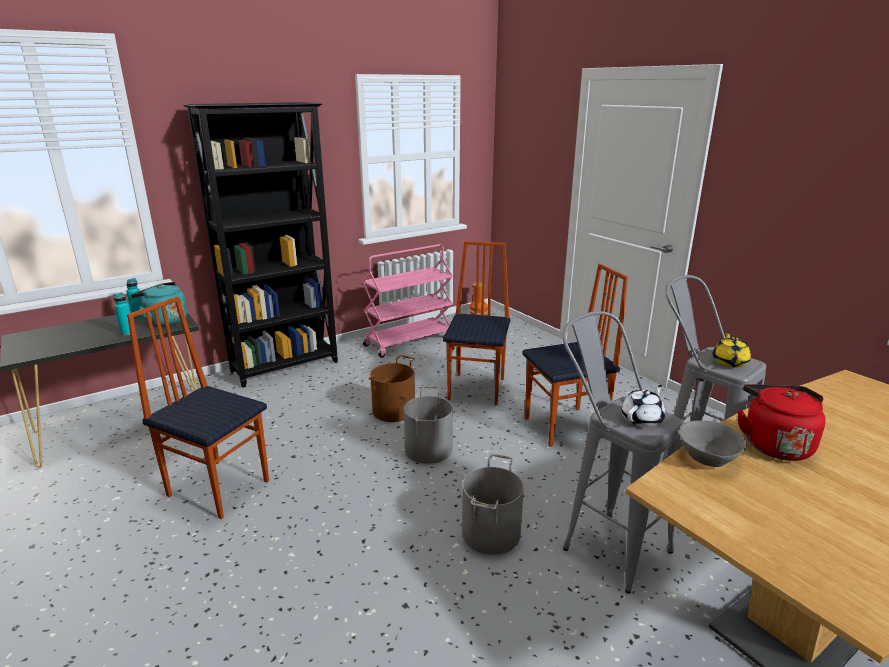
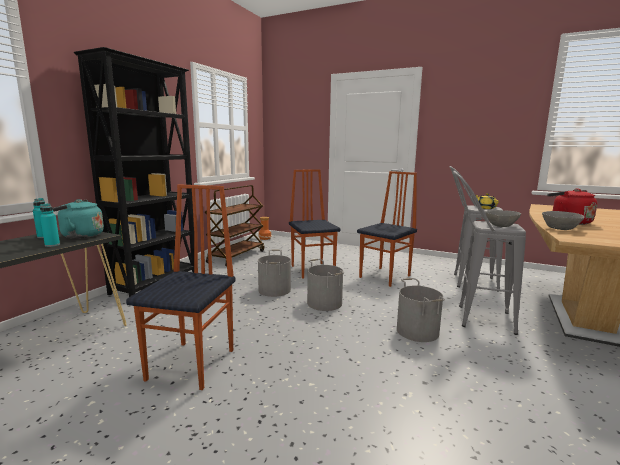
camera: 30 degrees left, 10 degrees down
(219, 487) = (193, 364): chair -> chair turned 105 degrees clockwise
(394, 410) = (275, 290): brown bucket -> grey bucket
(409, 341) = (236, 256): pink cart -> brown cart
(642, 419) = (500, 225): white teapot -> grey bowl

